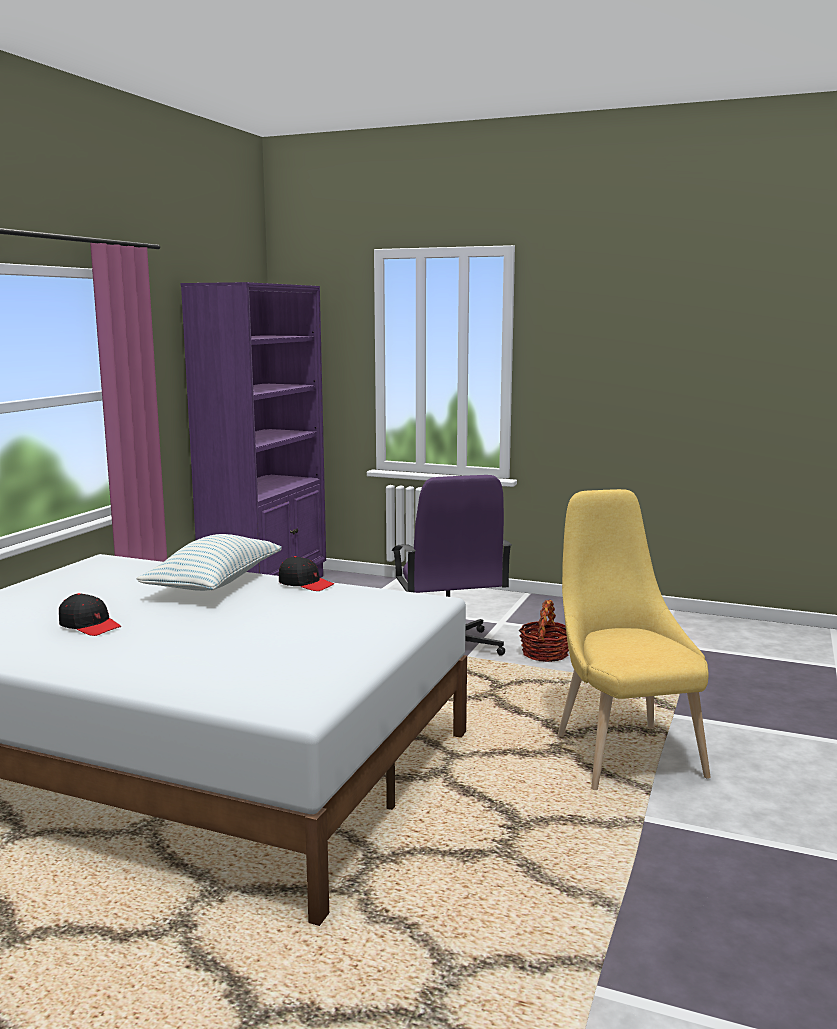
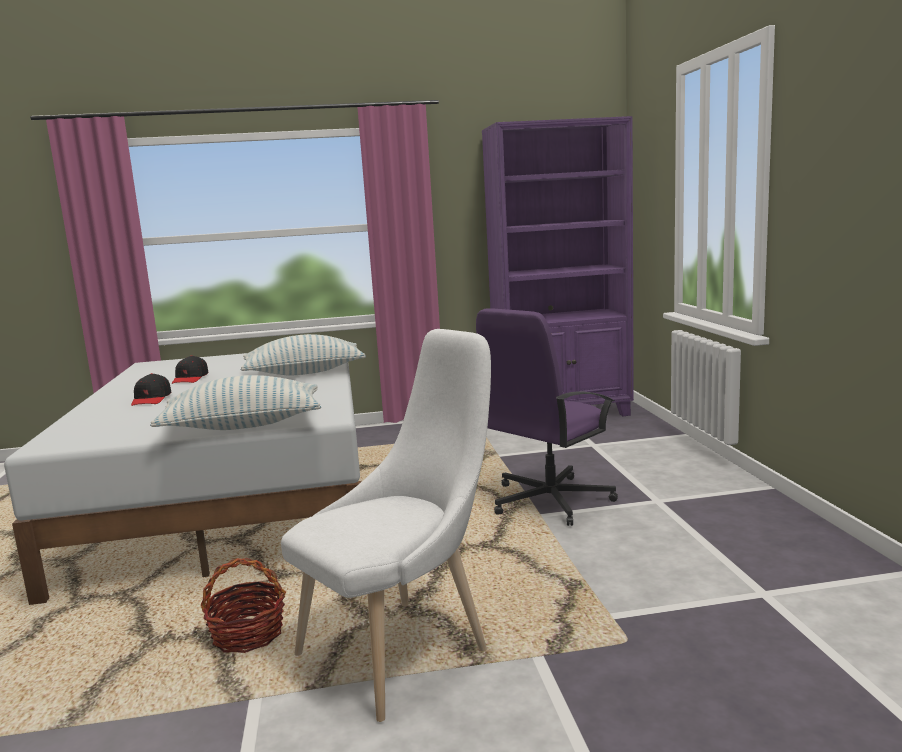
camera: 60 degrees right, 0 degrees up
(305, 584) = (331, 386): black cap -> black cap (151, 399)
(399, 628) = (243, 426): none -> pillow
(545, 654) = (608, 543): basket -> basket (247, 635)
(622, 751) = (403, 648): yellow chair -> white chair

